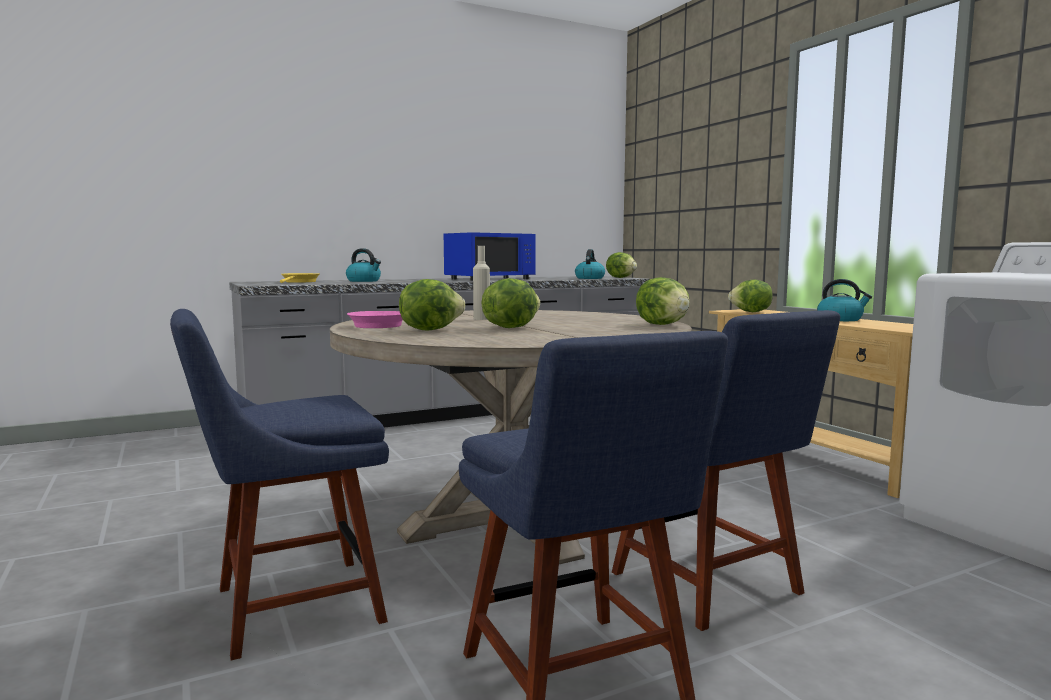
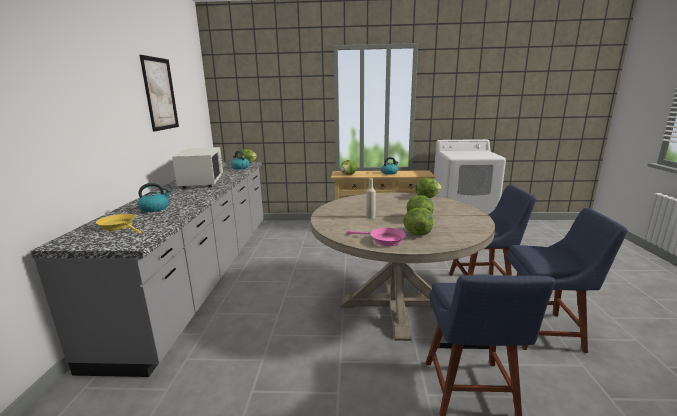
camera: 60 degrees left, 10 degrees up
(490, 160) = (160, 94): none -> picture
(490, 279) = (201, 182): blue microwave -> white microwave

